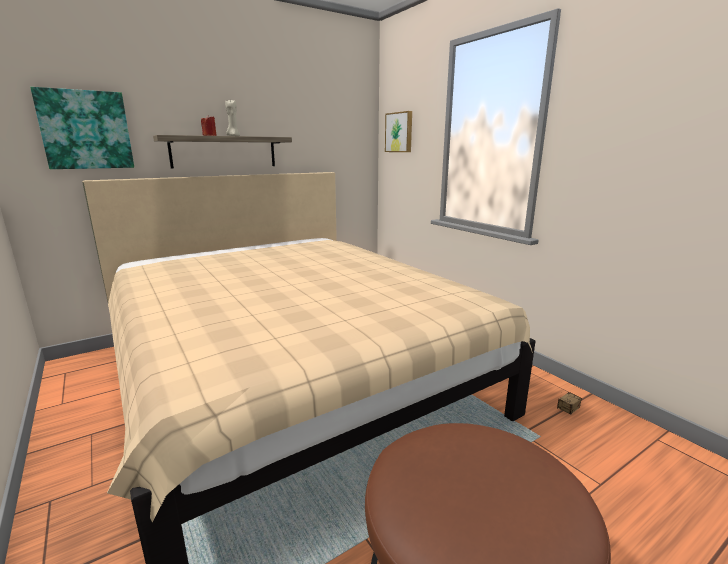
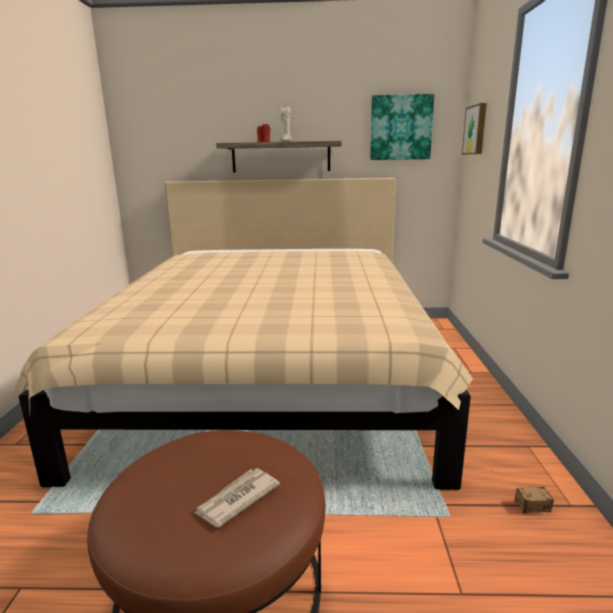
camera: 35 degrees right, 0 degrees up
(86, 130) = (173, 141): picture -> picture (401, 127)
(522, 485) = (236, 499): none -> newspaper

